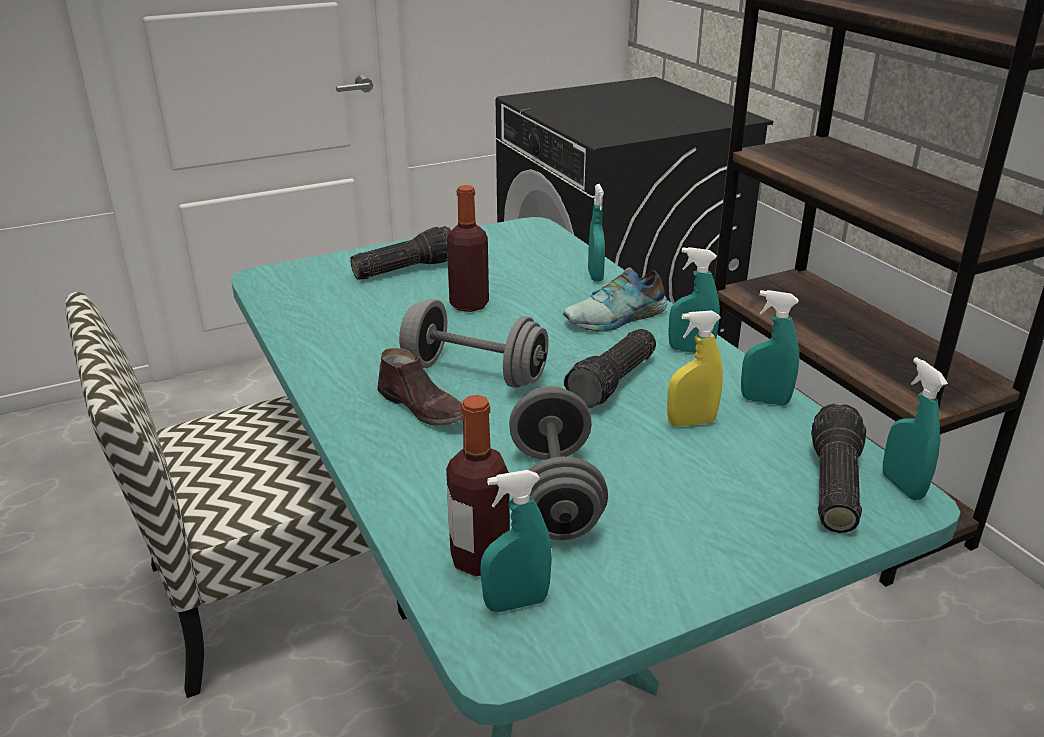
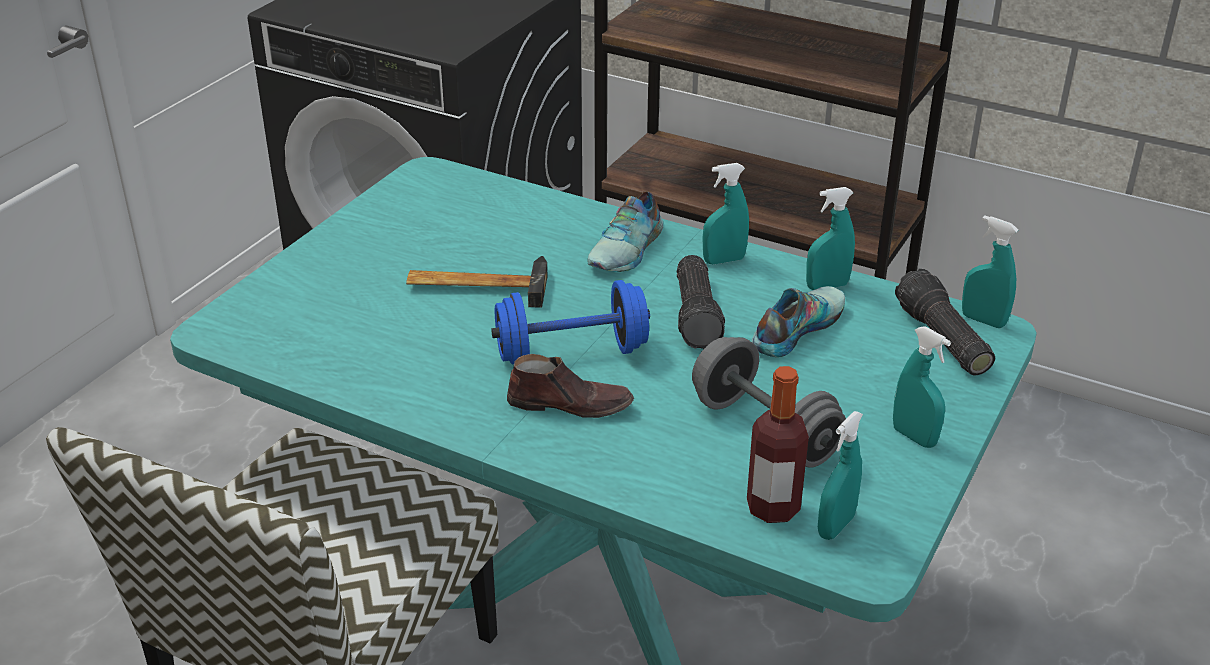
camera: 35 degrees left, 5 degrees up
(405, 268) = (358, 266): flashlight -> none
(469, 304) = (477, 284): bottle -> hammer
(474, 373) = (571, 353): grey dumbbell -> blue dumbbell
(595, 276) = (557, 210): turquoise spray bottle -> turquoise spray bottle (914, 437)
(691, 422) = (795, 328): yellow spray bottle -> shoe

